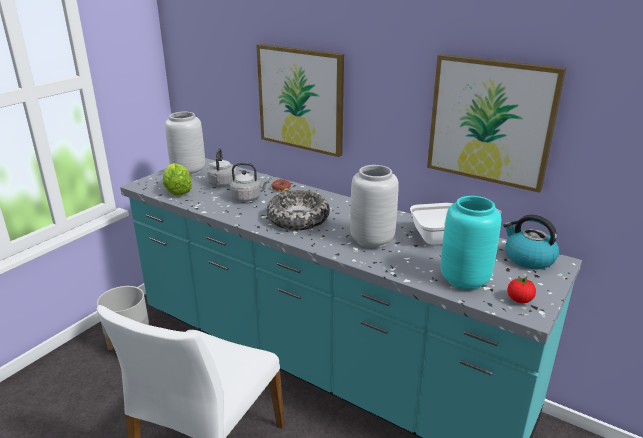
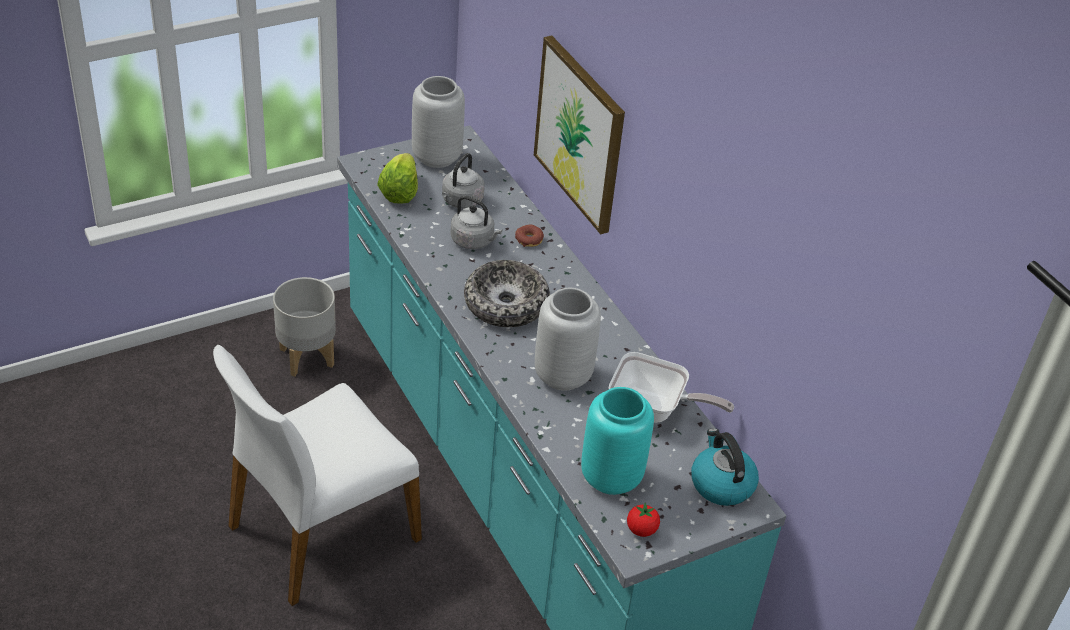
camera: 25 degrees right, 15 degrees up
(491, 121) = (738, 295): picture -> none

